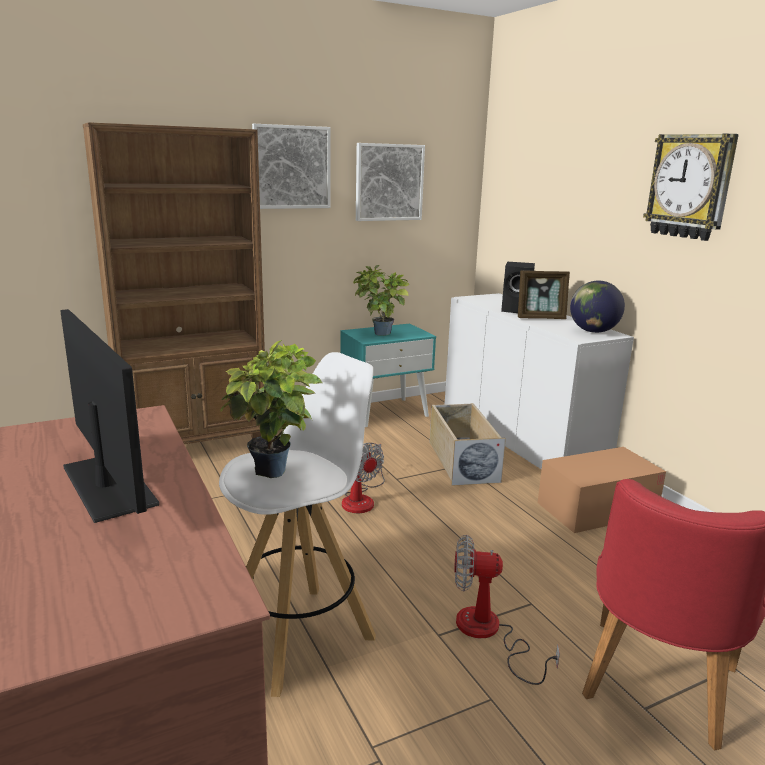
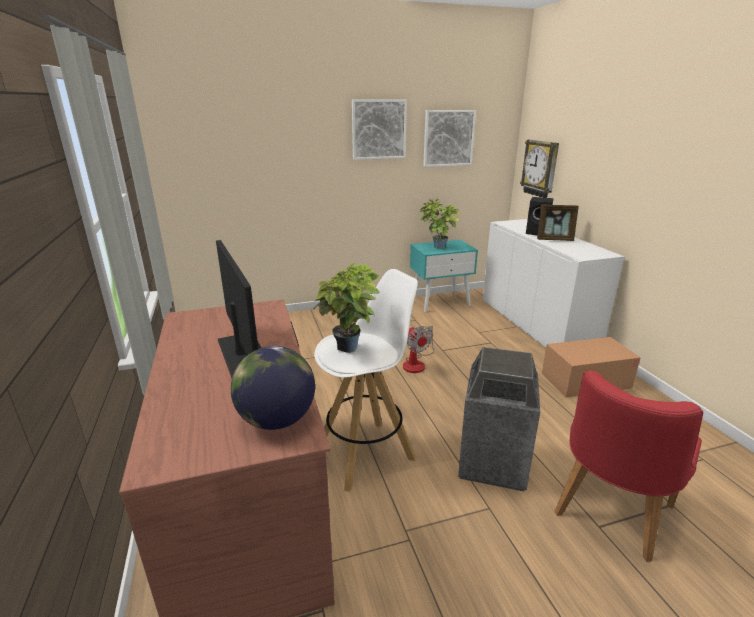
camera: 10 degrees right, 5 degrees up
(194, 444) = (310, 319): brown bookcase -> none
(461, 461) = (490, 340): beige storage box -> none
(488, 633) = (493, 463): fan -> trash can
(593, 331) = (593, 251): globe -> globe (276, 420)
(690, 186) = (676, 143): wall clock -> wall clock (540, 168)

